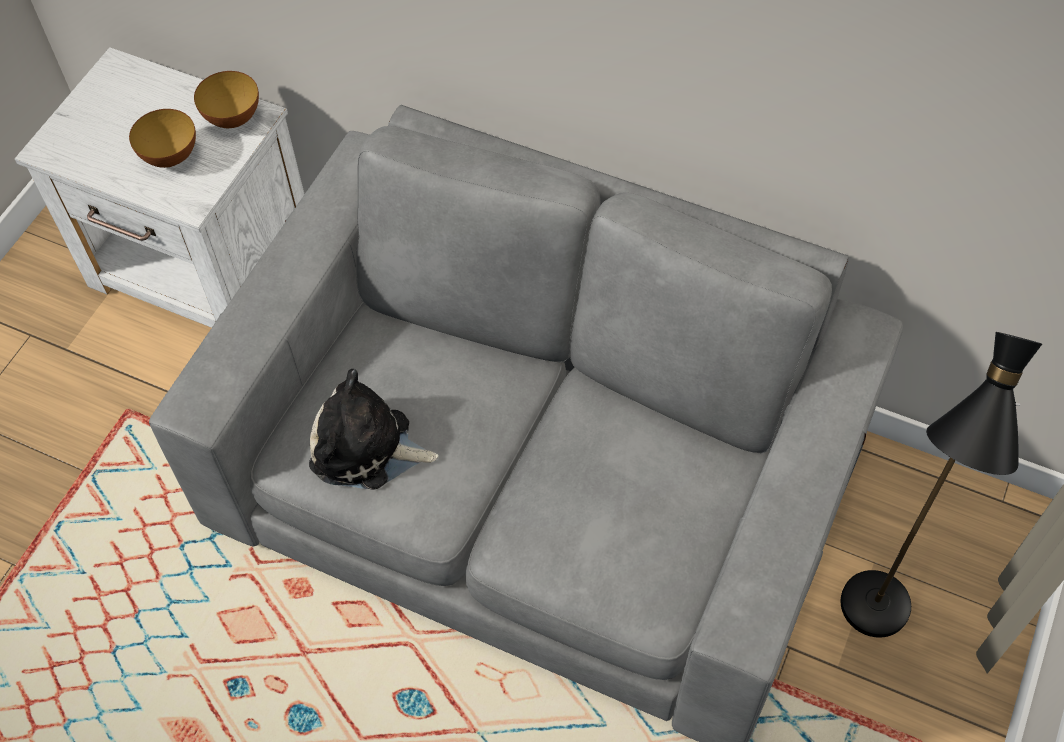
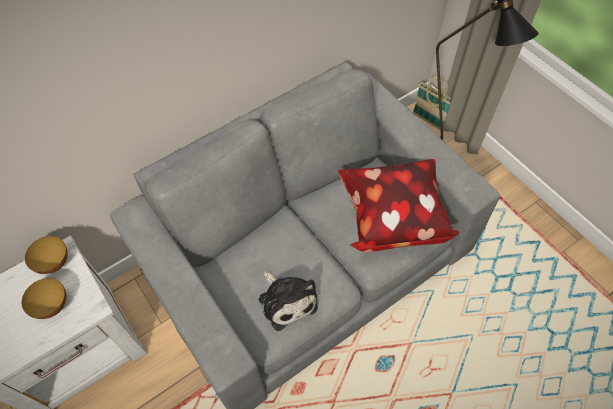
camera: 60 degrees left, 0 degrees up
(367, 448) = (286, 300): plush toy -> plush toy turned 75 degrees counterclockwise
(624, 531) = (391, 217): none -> pillow
(1004, 543) = (428, 121): none -> basket

